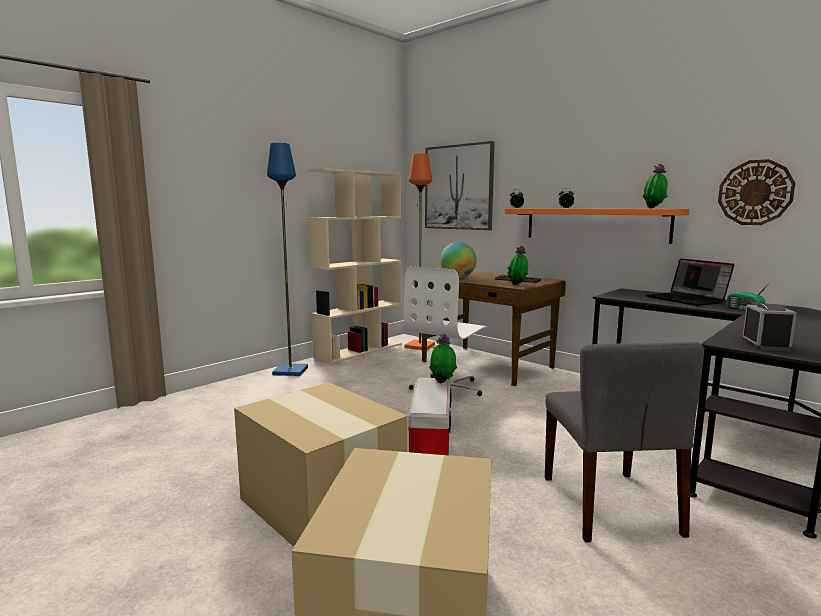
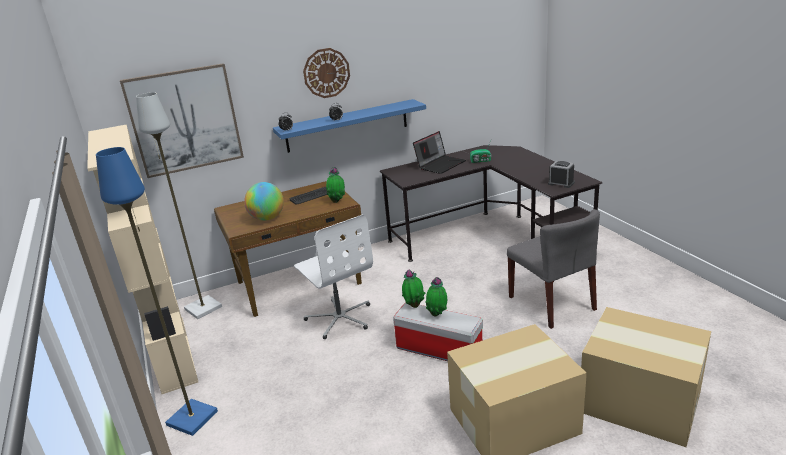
camera: 65 degrees left, 15 degrees up
(419, 346) = (203, 308): orange floor lamp -> grey floor lamp
(594, 224) = (347, 125): orange shelf -> blue shelf
(610, 505) = (552, 303): grey chair -> grey chair turned 45 degrees clockwise
(653, 208) = (398, 105): potted plant -> potted plant (437, 315)
(688, 300) = (440, 164): laptop -> laptop turned 45 degrees counterclockwise
(755, 192) = (448, 81): wall clock -> wall clock (326, 73)

